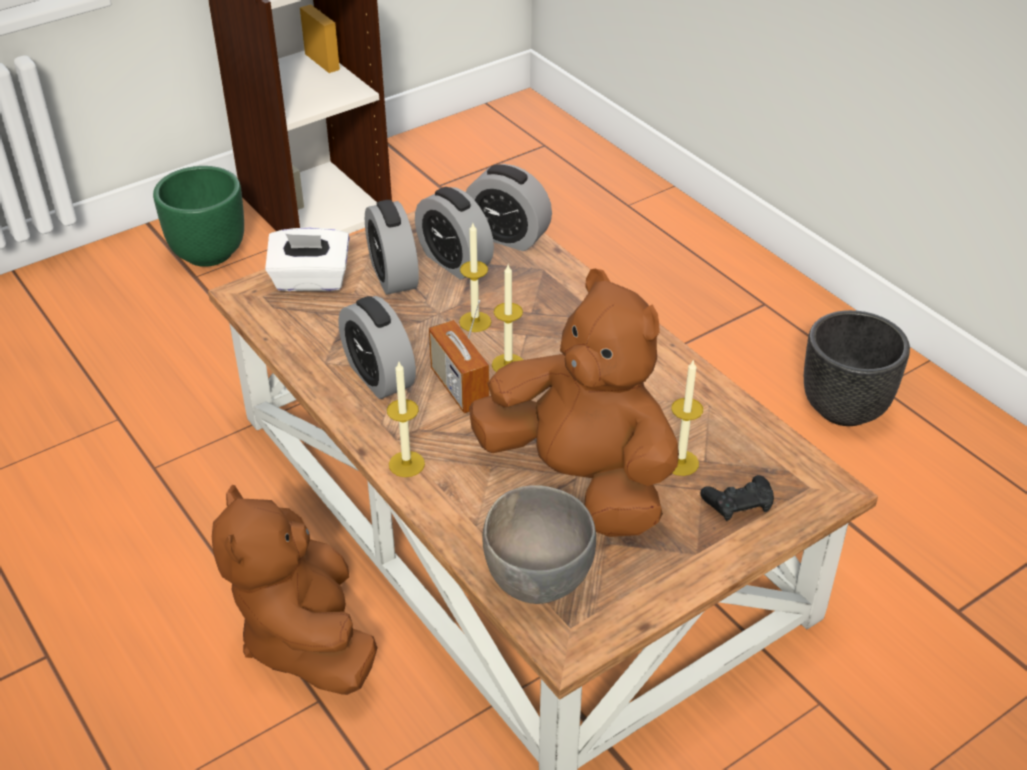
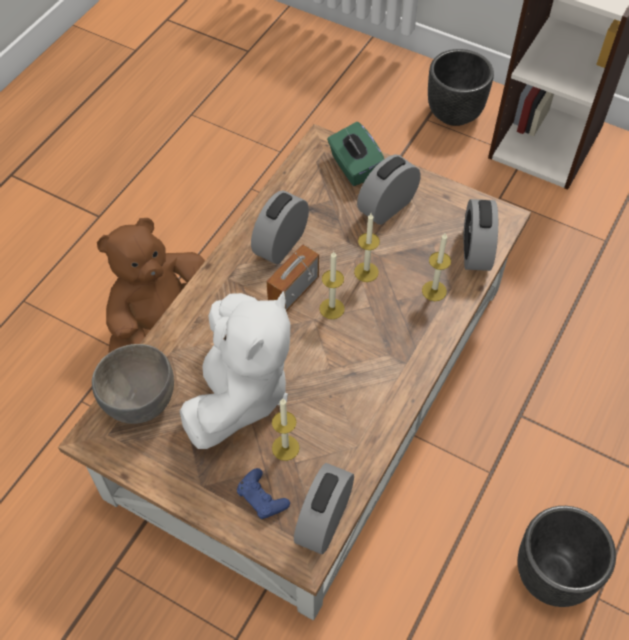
camera: 65 degrees right, 15 degrees up
(208, 253) = (453, 114): green planter -> black planter
(310, 280) = (354, 167): white tissue box -> green tissue box
(406, 464) = (208, 293): candle -> candle (434, 291)
(454, 261) = (425, 233): alarm clock -> alarm clock (324, 520)
(581, 479) = (239, 393): brown plush toy -> white plush toy
(738, 503) = (262, 497): black game controller -> blue game controller

